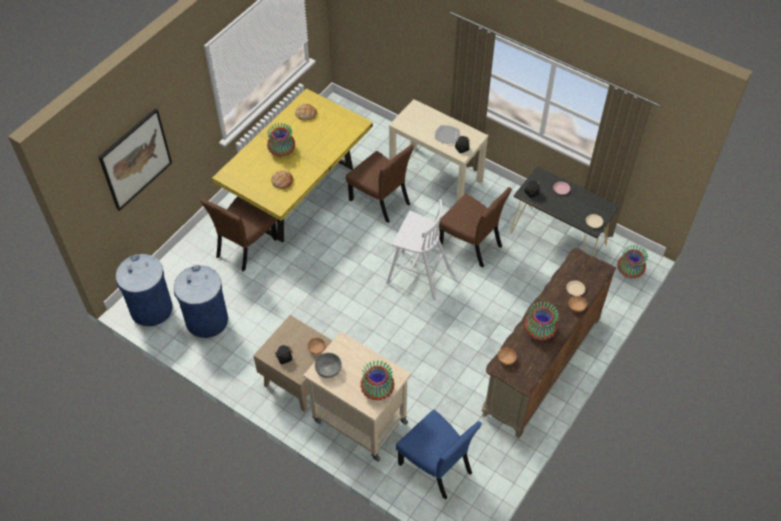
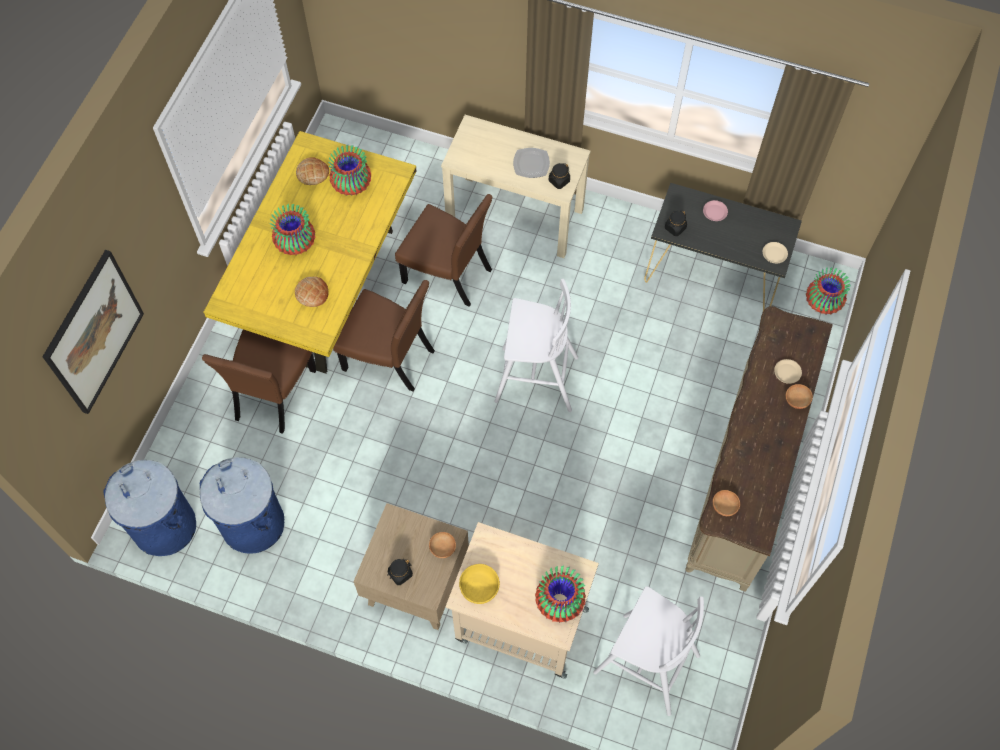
camera: 15 degrees left, 10 degrees up
(328, 369) = (479, 587): grey bowl -> yellow bowl
(435, 465) = (644, 663): blue chair -> white stool
(470, 243) = (594, 312): brown chair -> brown chair (388, 357)
(539, 331) = (757, 450): vase -> vase (352, 184)

